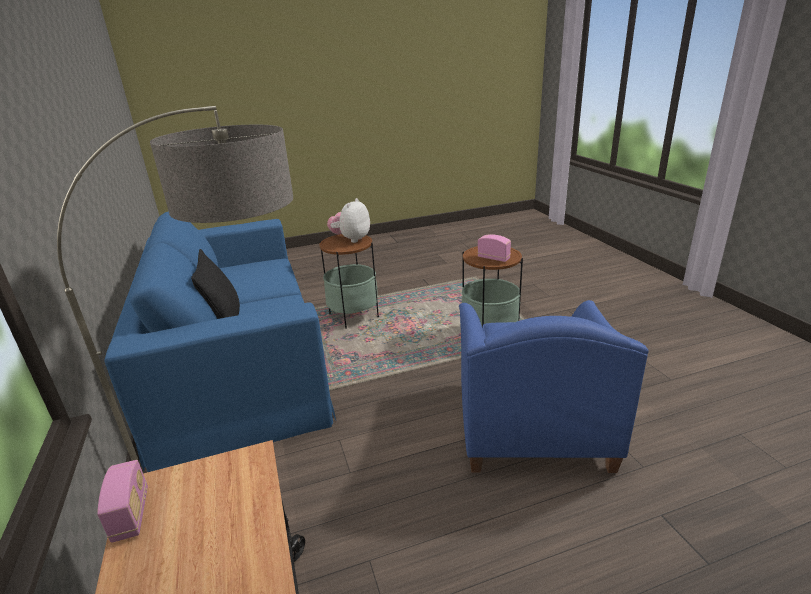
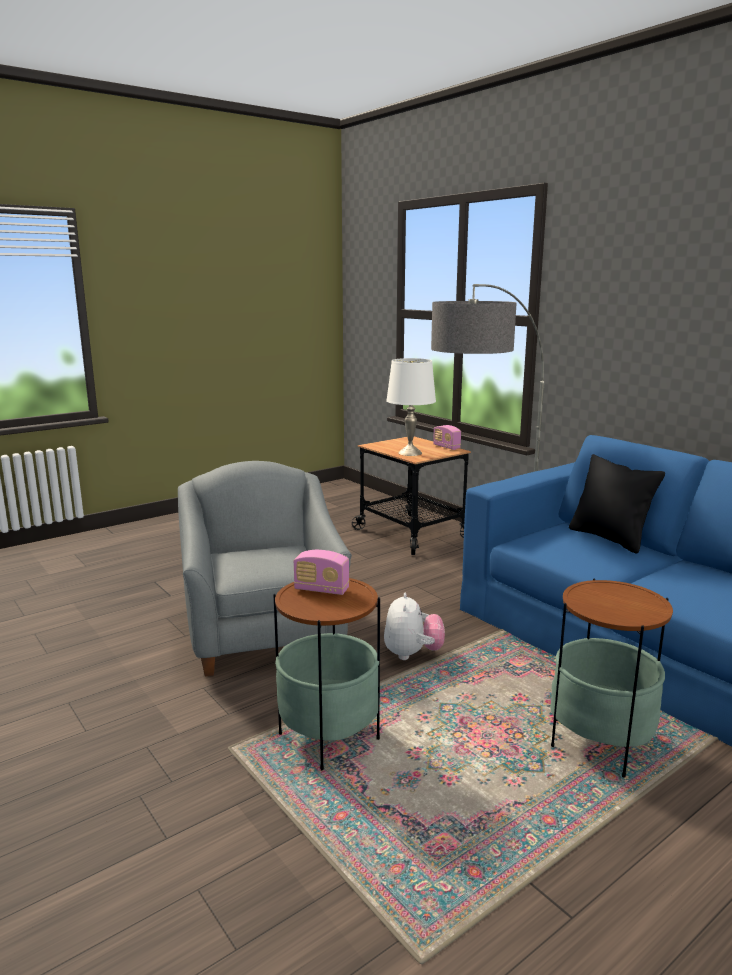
camera: 160 degrees right, 10 degrees down
(236, 493) = (409, 453): none -> white table lamp
(351, 239) = (618, 610): plush toy -> plush toy (412, 654)
(530, 424) = (264, 633): blue armchair -> grey armchair

